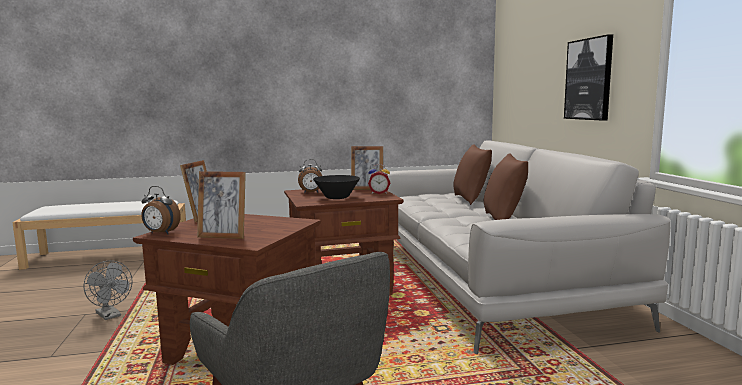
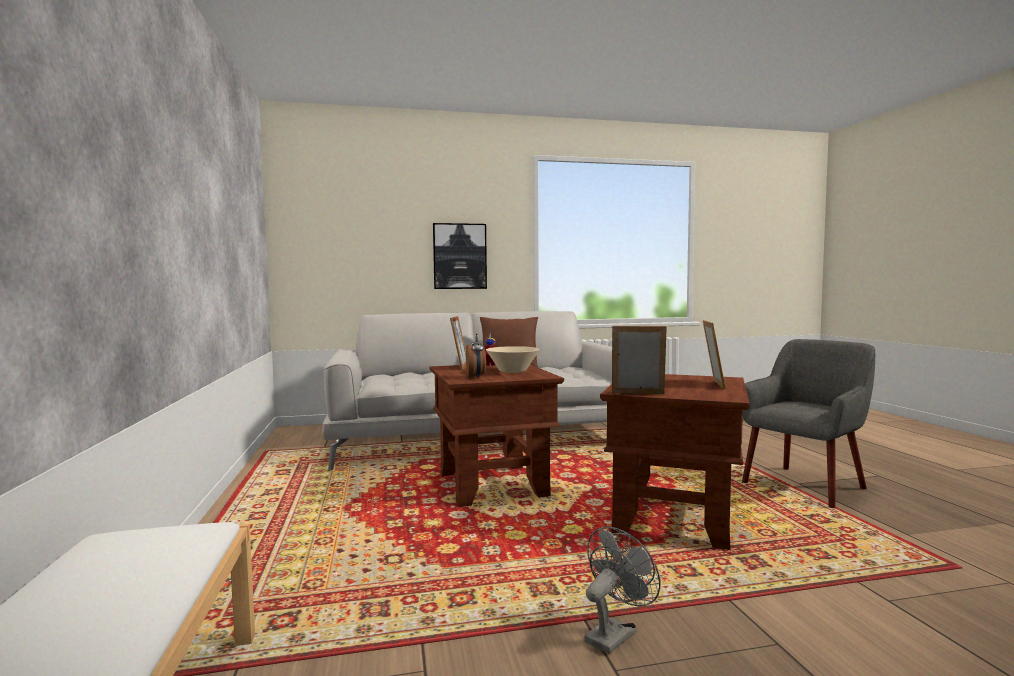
camera: 90 degrees left, 5 degrees down
(160, 233) = (723, 397): alarm clock -> none
(337, 197) = (512, 371): black bowl -> beige bowl
(471, 199) = (418, 373): brown pillow -> none

